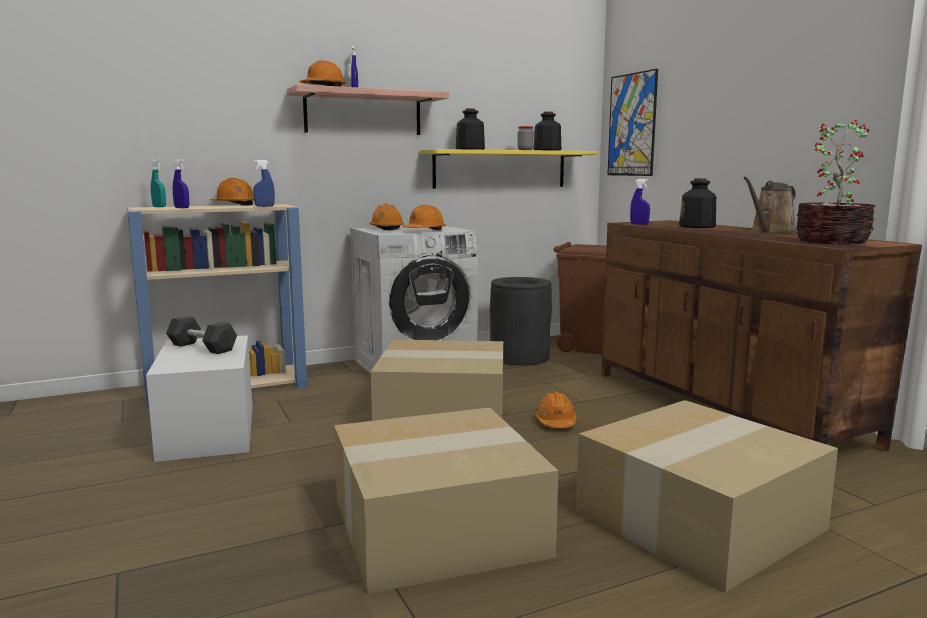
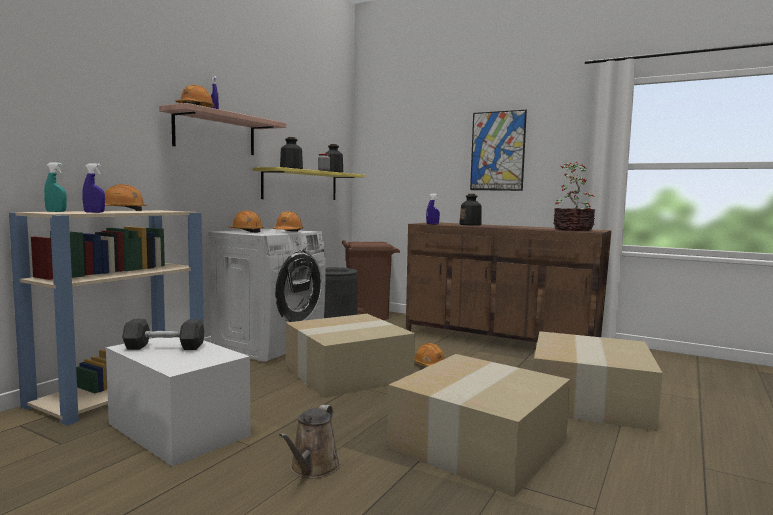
camera: 35 degrees left, 5 degrees down
(264, 206) = (167, 211): blue spray bottle -> none
(632, 125) = (383, 157): picture -> picture (497, 151)
(770, 232) = (523, 227): brown watering can -> brown watering can (312, 468)

